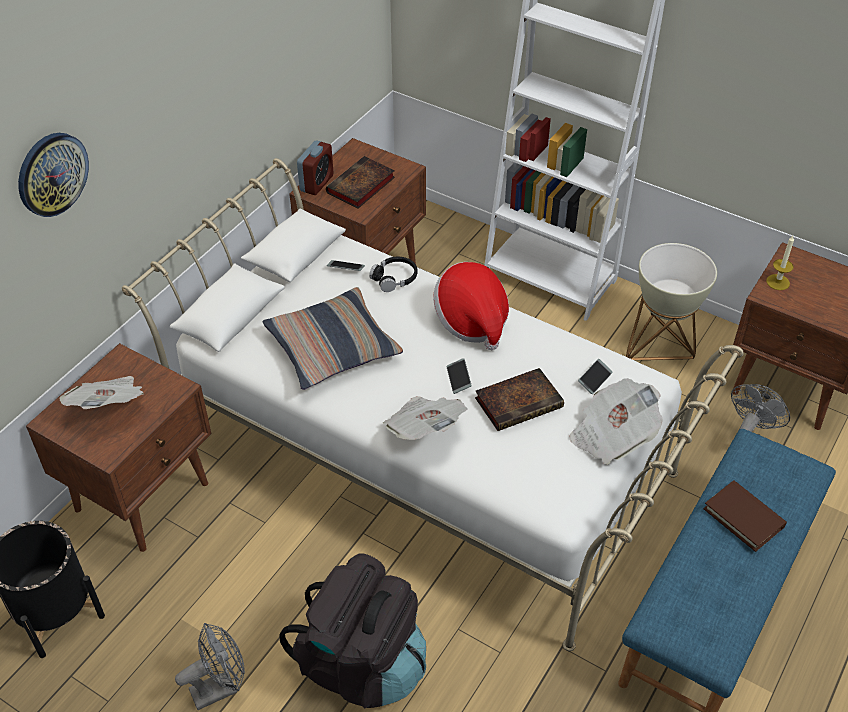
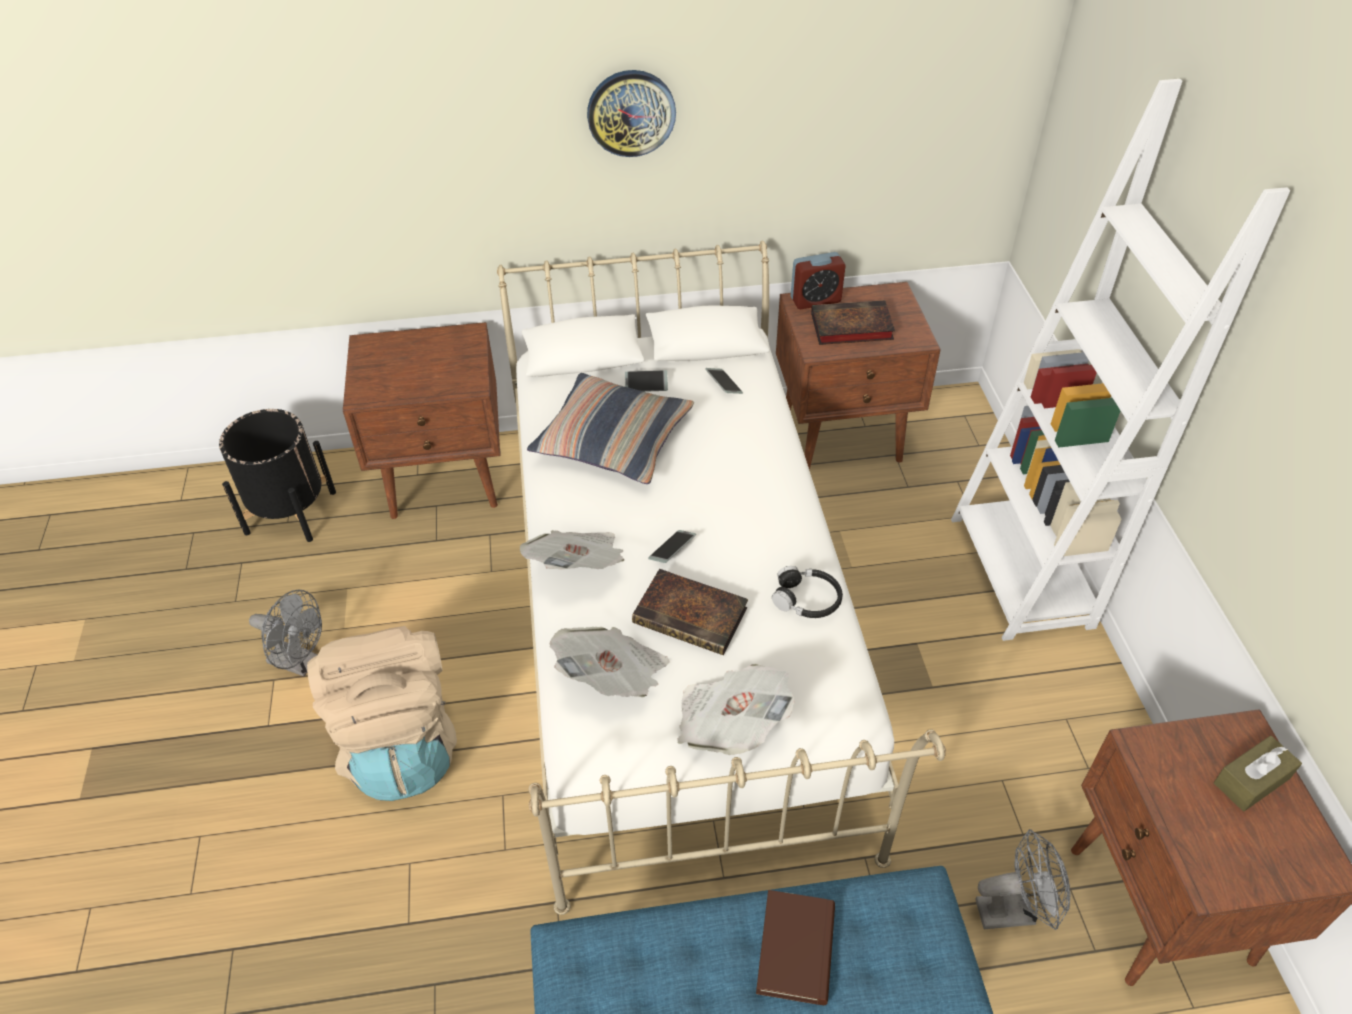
camera: 50 degrees right, 0 degrees up
(52, 174) = (434, 101): wall clock -> wall clock (631, 113)
(109, 406) = (413, 362): newspaper -> newspaper (613, 677)
(361, 664) = (401, 745): black backpack -> beige backpack
(394, 278) = (751, 422): black headphones -> black headphones (807, 599)
(471, 321) = (762, 510): hat -> none
(594, 379) = (795, 659): phone -> phone (646, 385)
(660, 345) = (1053, 730): planter -> none
(778, 282) = (1181, 746): candle -> none
(816, 275) = (1251, 780): none -> brown tissue box

